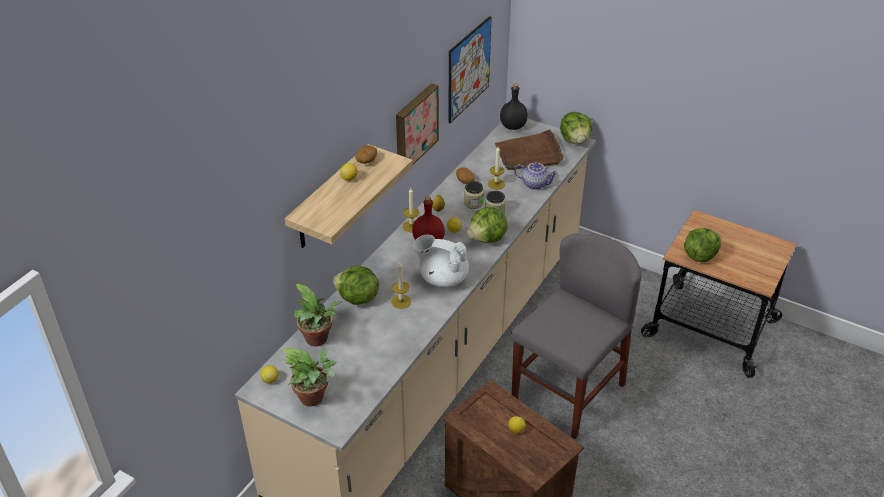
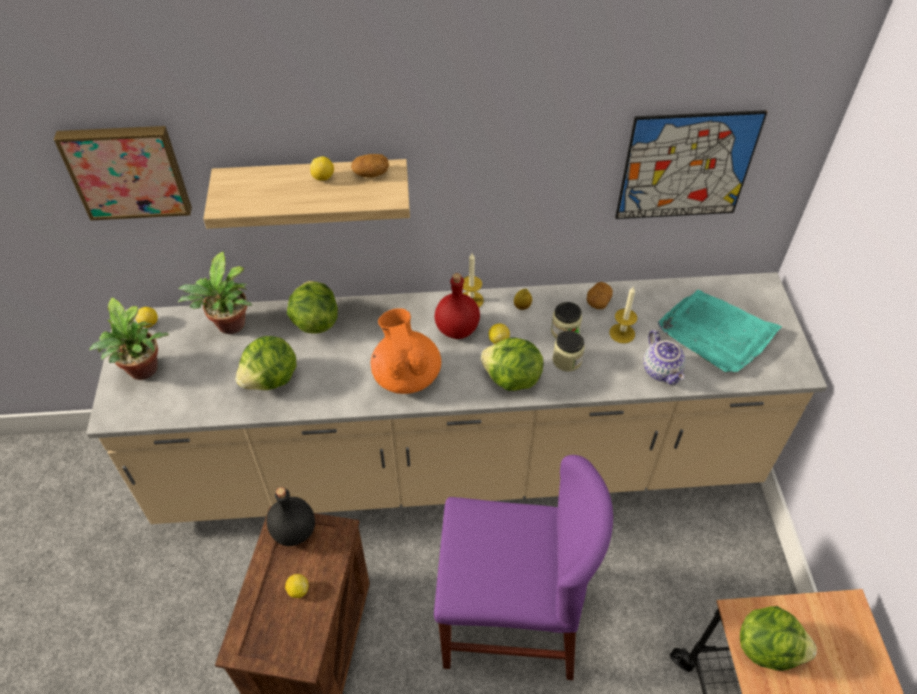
camera: 55 degrees right, 10 degrees up
(401, 301) = (338, 360): candle -> none
(414, 126) = (525, 185): picture -> picture (127, 170)
(442, 278) = (406, 375): white teapot -> orange teapot
(513, 126) = (752, 289): black bottle -> black bottle (293, 531)
(529, 154) = (716, 333): brown tray -> turquoise tray
(568, 392) = (509, 620): grey chair -> purple chair
(575, 140) = (798, 365): lettuce -> lettuce (271, 379)

